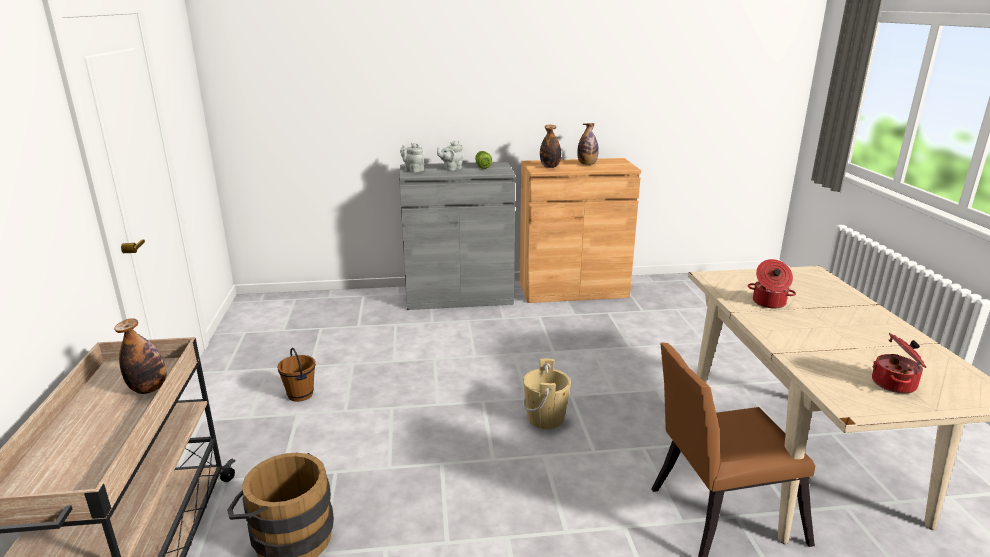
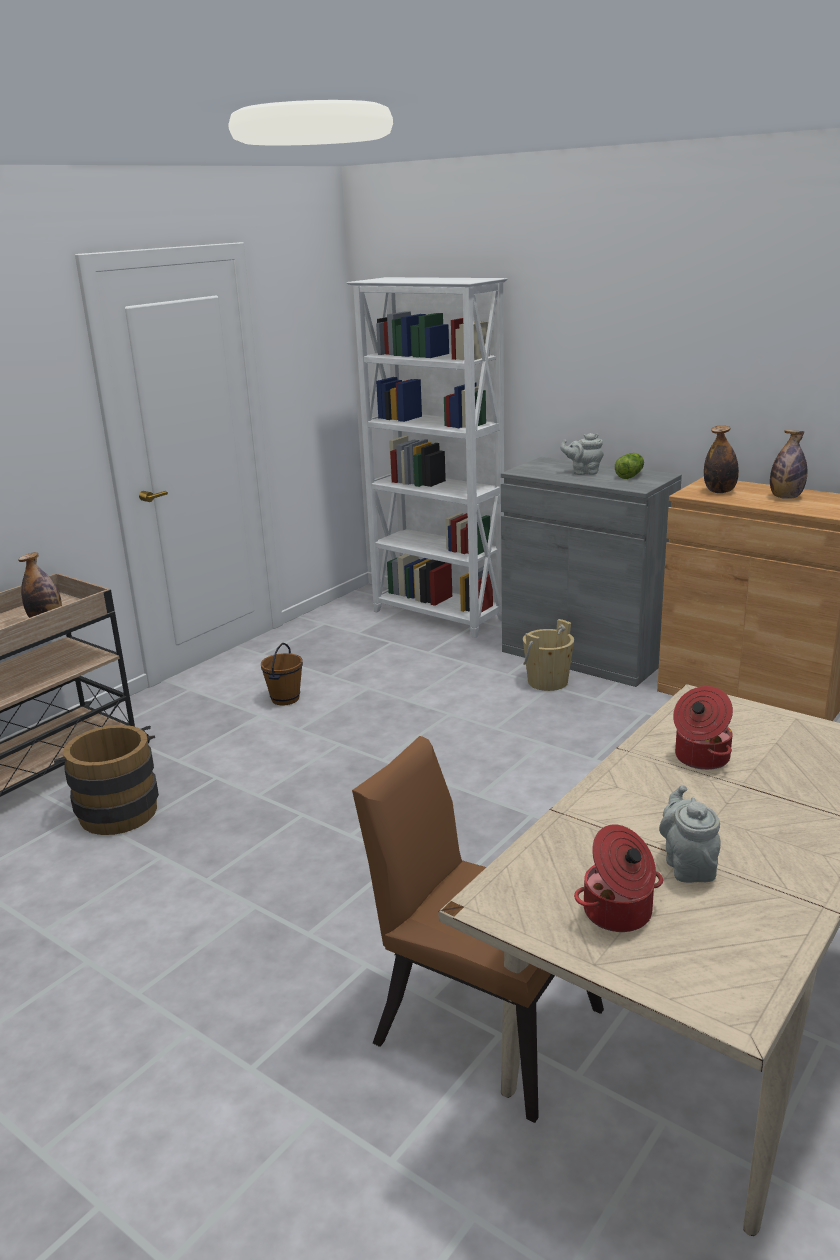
camera: 45 degrees right, 0 degrees up
(328, 301) = (438, 616): none -> white bookcase
(413, 170) = (536, 466): grey teapot -> grey teapot (688, 865)
(545, 418) = (464, 823): beige bucket -> beige bucket (547, 682)

